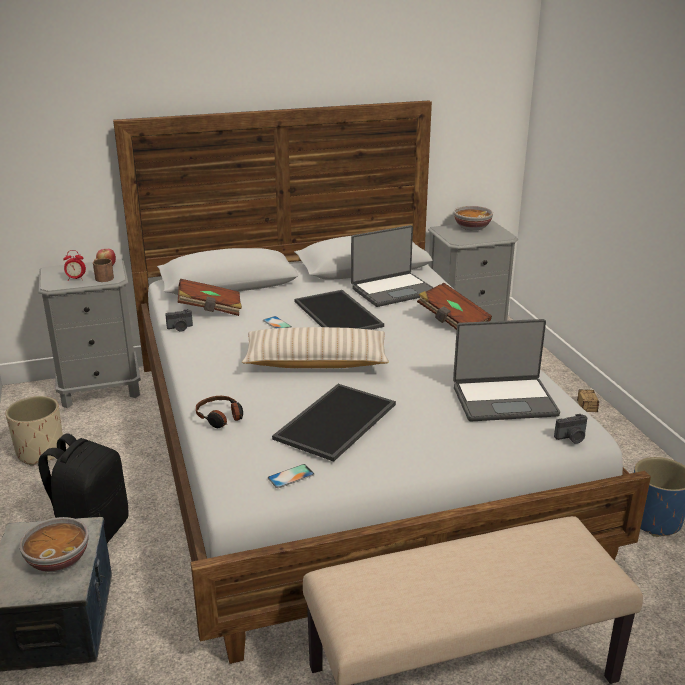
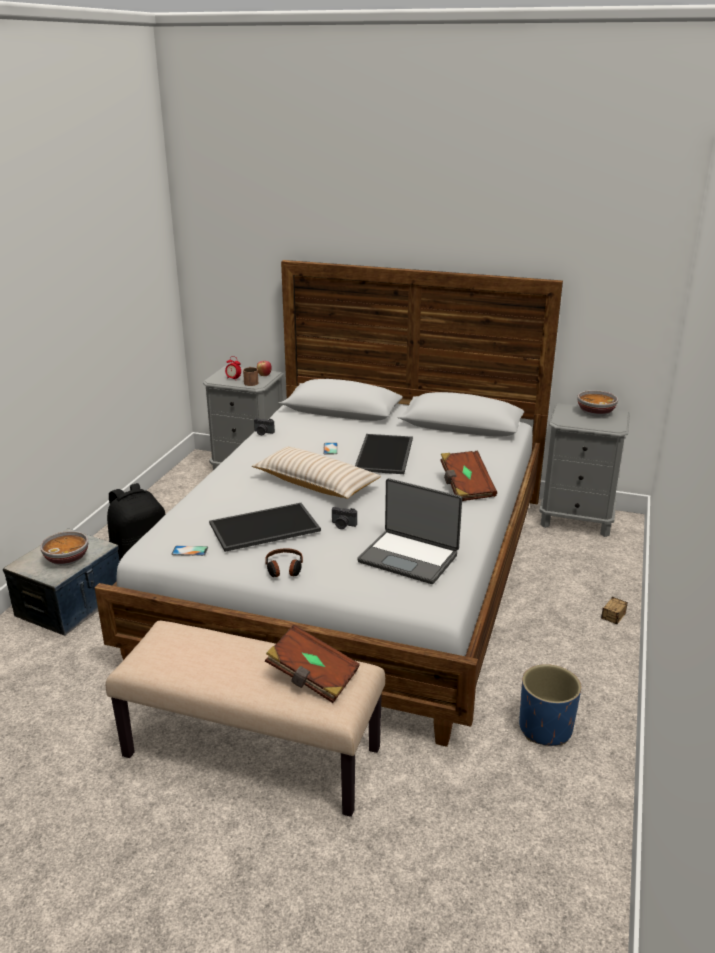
camera: 35 degrees right, 0 degrees up
(40, 452) = (169, 500): beige planter -> none
(210, 310) = (300, 425): brown book -> brown book (312, 677)
(220, 417) = (202, 499): headphones -> headphones (284, 569)
(393, 290) = (456, 449): laptop -> none
(571, 438) = (418, 603): camera -> camera (343, 525)

